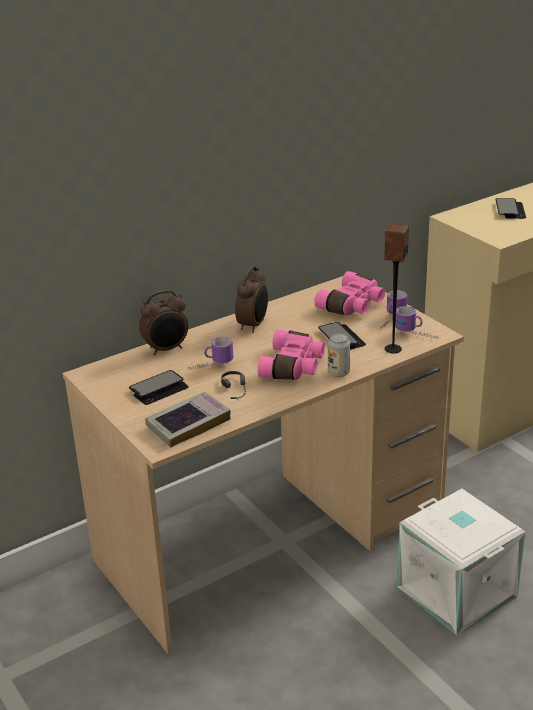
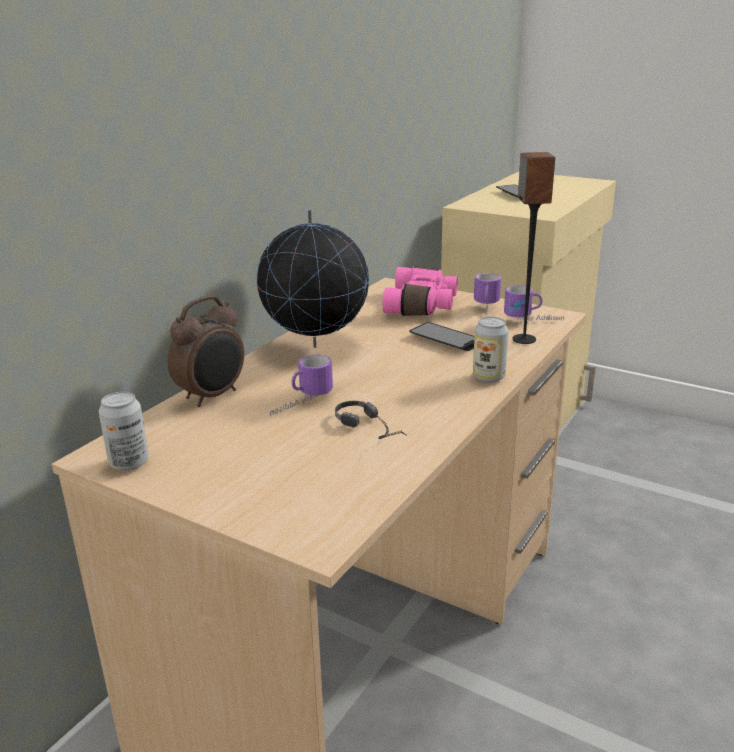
camera: 25 degrees left, 5 degrees down
(98, 381) = (129, 463): none -> can
(159, 389) = (244, 451): phone -> none
(188, 424) = (338, 492): book -> none
(253, 325) = (316, 346): alarm clock -> globe
(294, 366) = (421, 381): pink binoculars -> none
(458, 591) = (637, 643): white storage box -> none

